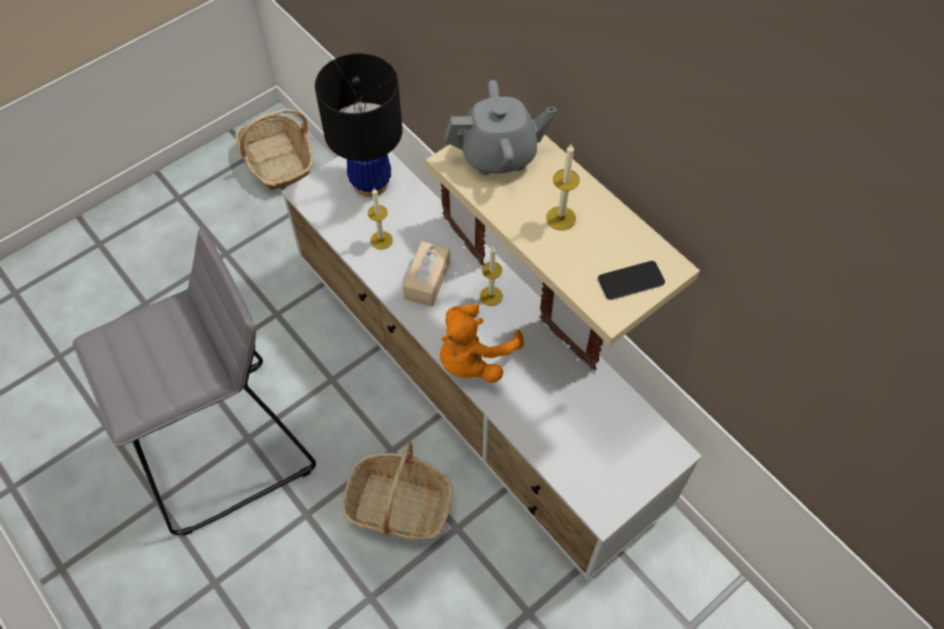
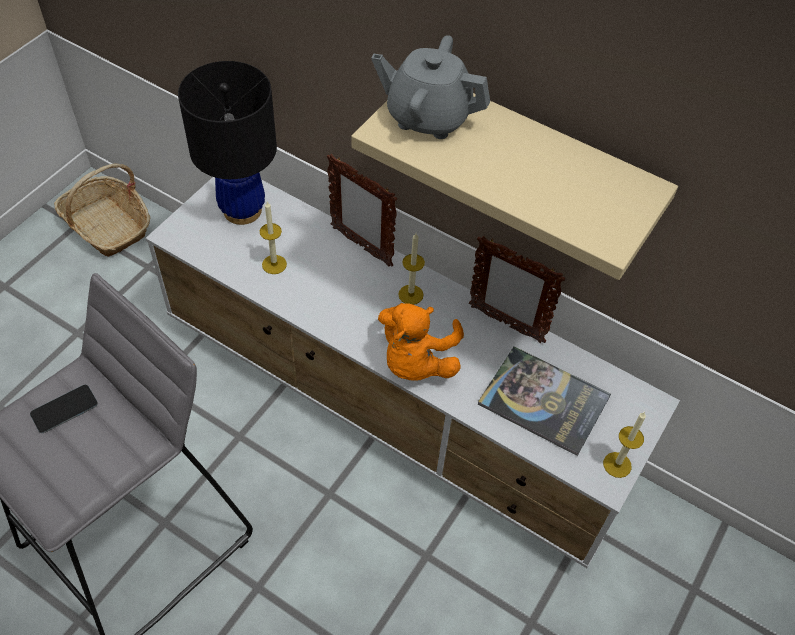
camera: 20 degrees left, 5 degrees down
(399, 505) = (357, 549): basket -> none
(427, 280) = (338, 294): beige tissue box -> none
(499, 155) = (428, 117): grey teapot -> grey teapot turned 135 degrees counterclockwise
(561, 218) = (518, 164): candle -> candle (617, 464)
(574, 424) = (543, 401): none -> book
(631, 281) = (616, 209): phone -> phone (64, 409)

